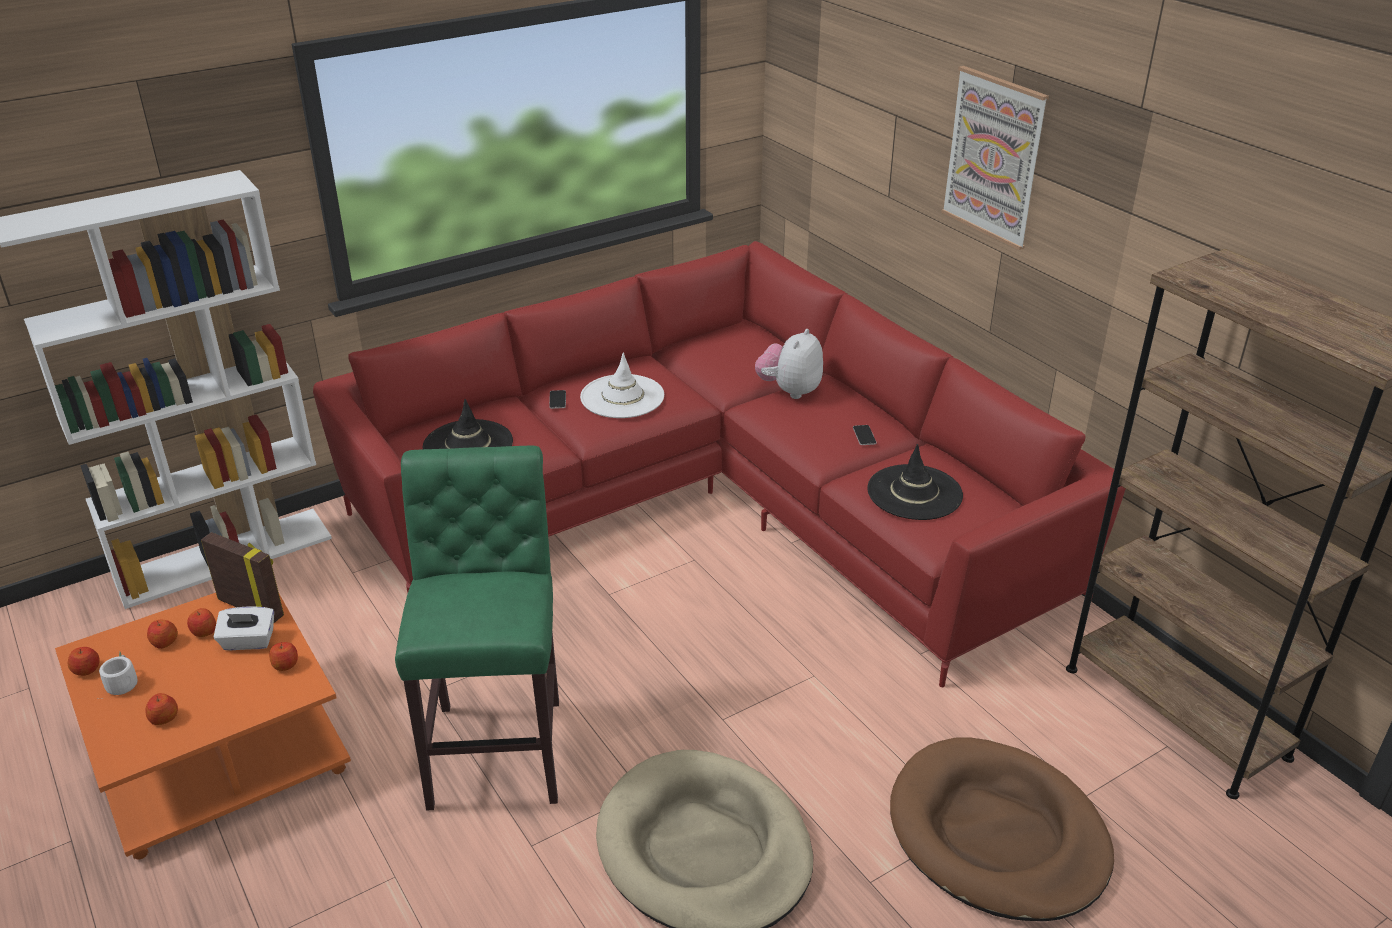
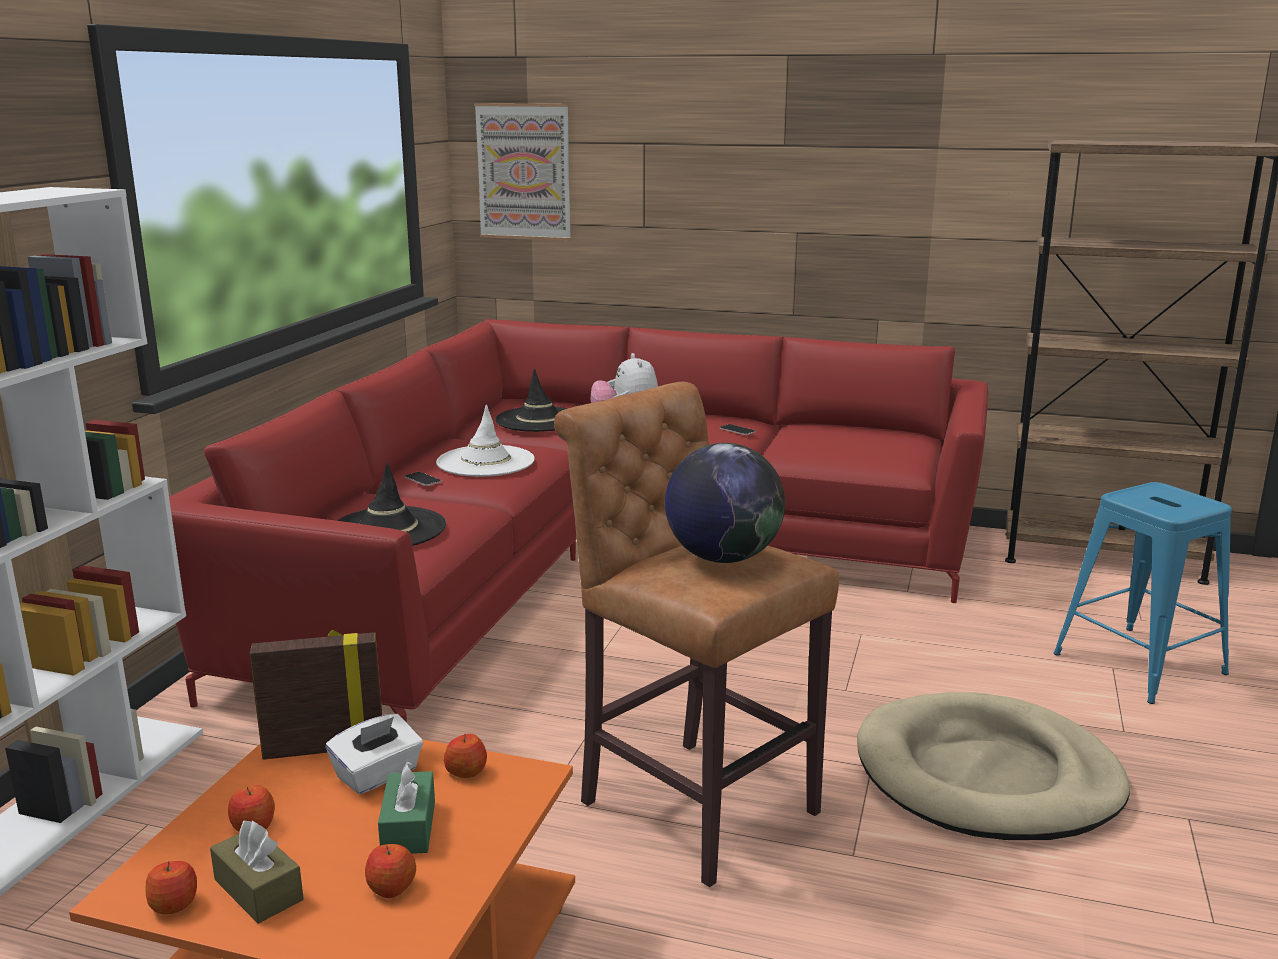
camera: 40 degrees left, 15 degrees down
(121, 683) = (258, 890): white mug -> brown tissue box
(204, 631) = (296, 793): apple -> none
(216, 686) = (408, 827): none -> green tissue box
(477, 601) = (722, 558): none -> globe
(498, 746) = (690, 802): green stool -> brown stool
(914, 493) = (838, 446): black hat -> black hat (538, 420)
(994, 157) = (777, 144): picture -> picture (524, 172)
(997, 835) = (1138, 664): brown dog bed -> blue stool

